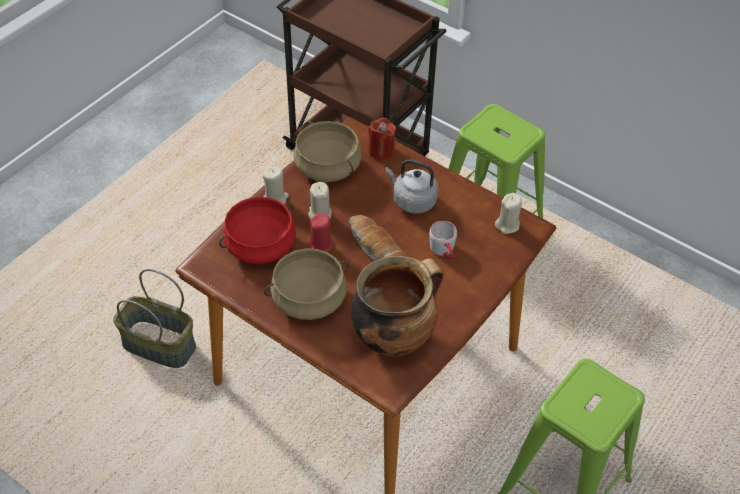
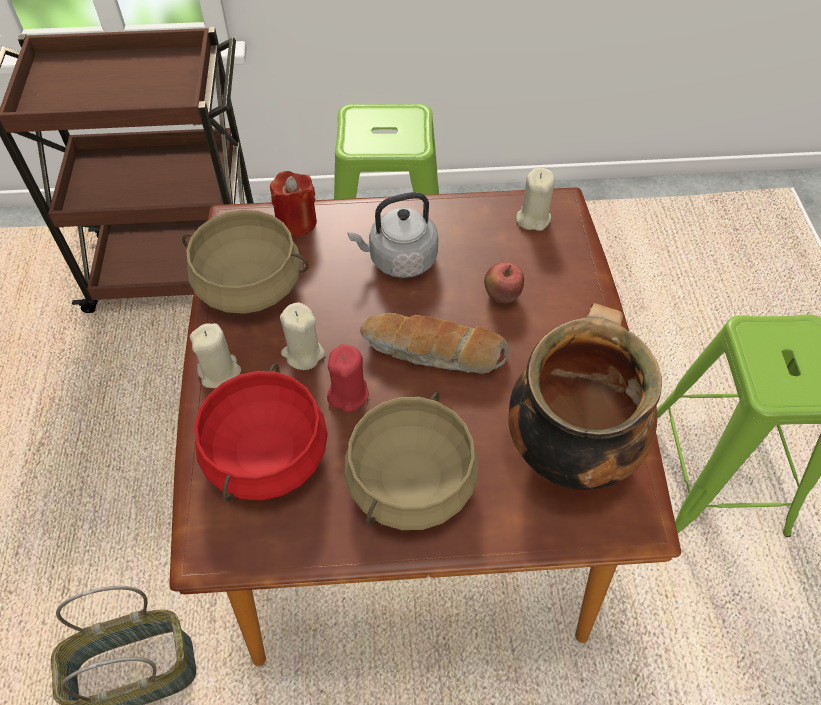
camera: 40 degrees left, 5 degrees up
(444, 251) = (501, 296): grey mug -> apple

